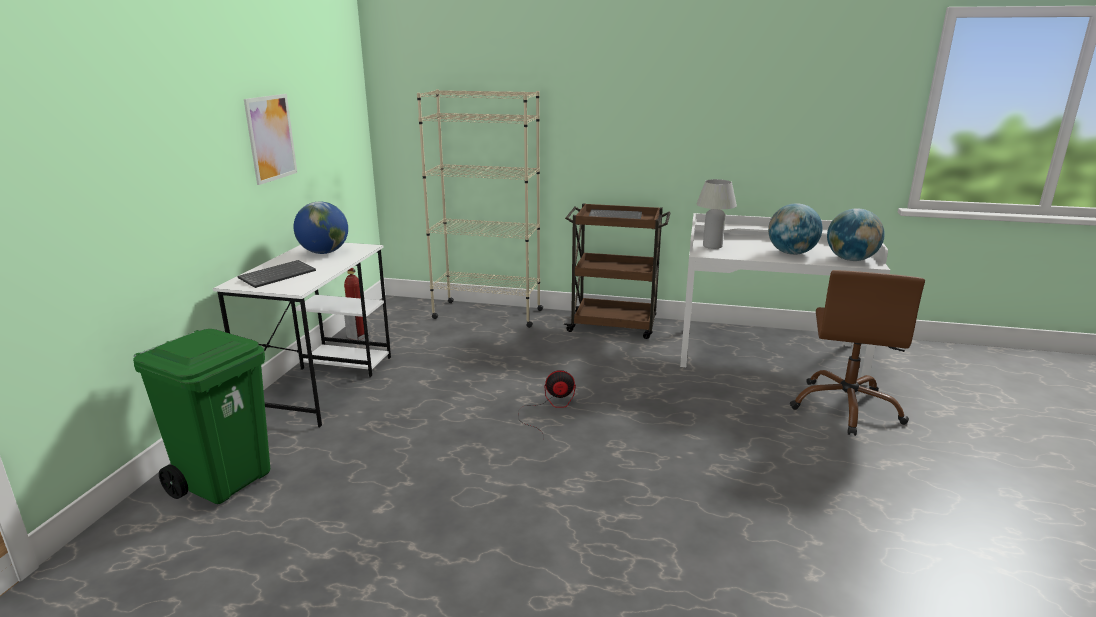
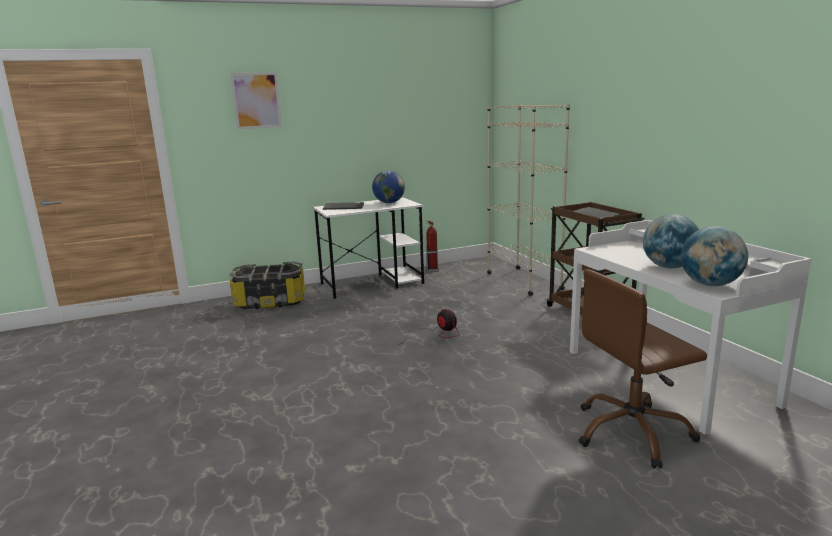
camera: 55 degrees right, 5 degrees down
(225, 480) = (270, 302): green trash can -> storage box
(271, 138) = (381, 130): picture -> picture (256, 100)
(712, 246) = (618, 248): white table lamp -> none

